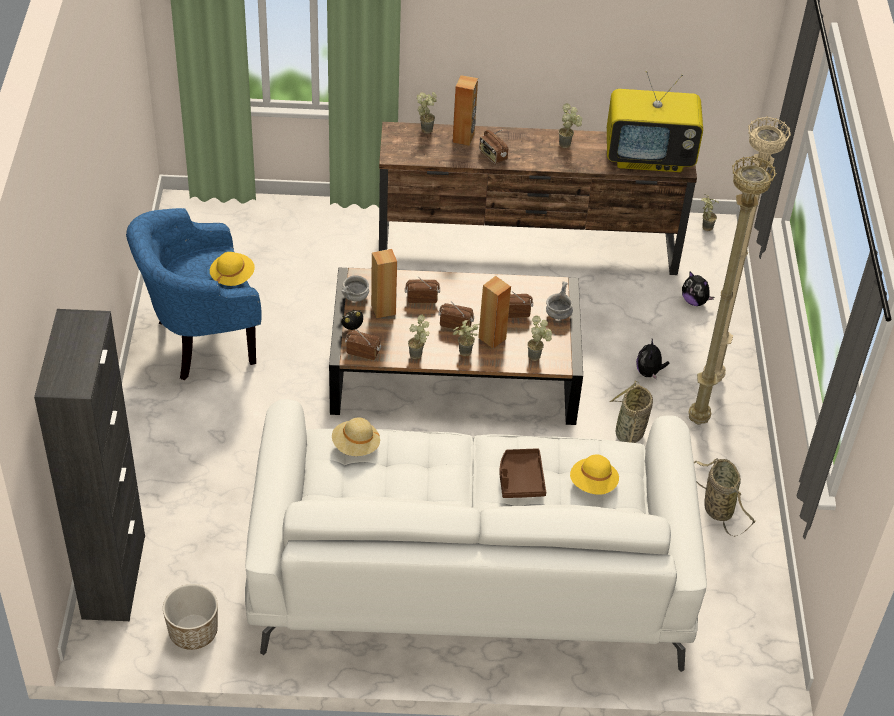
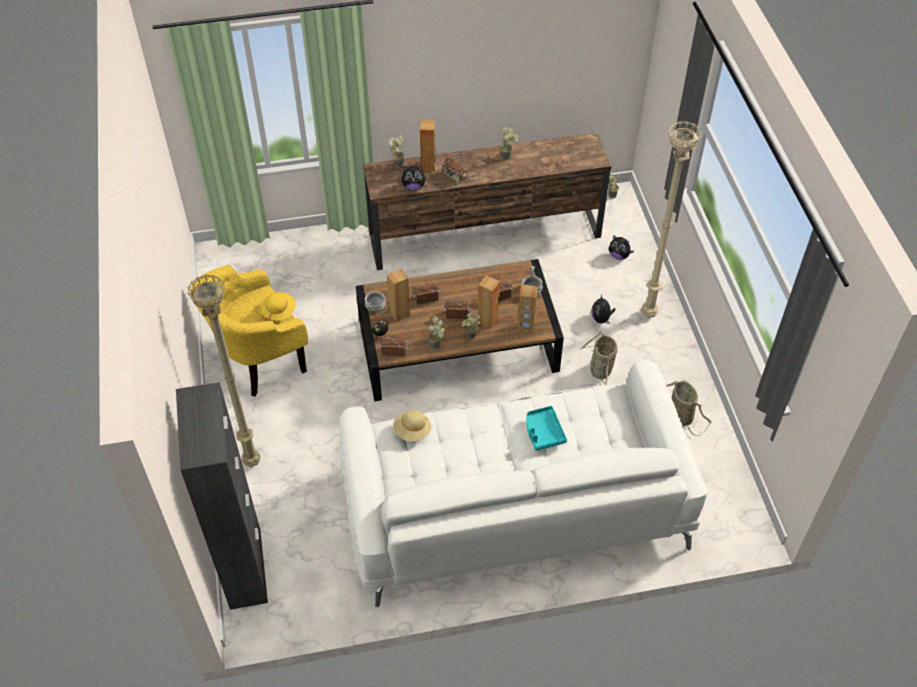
camera: 10 degrees left, 5 degrees up
(193, 632) = (319, 600): planter -> none
(200, 342) = (258, 363): blue armchair -> yellow armchair
(437, 158) = (413, 187): none -> plush toy
(520, 479) = (543, 432): brown tray -> turquoise tray
(538, 356) = (526, 328): potted plant -> brown speaker
(593, 484) = (598, 424): yellow hat -> none
(649, 157) = (572, 155): television -> none
(696, 419) = (646, 349): beige floor lamp -> beige floor lamp (251, 462)

